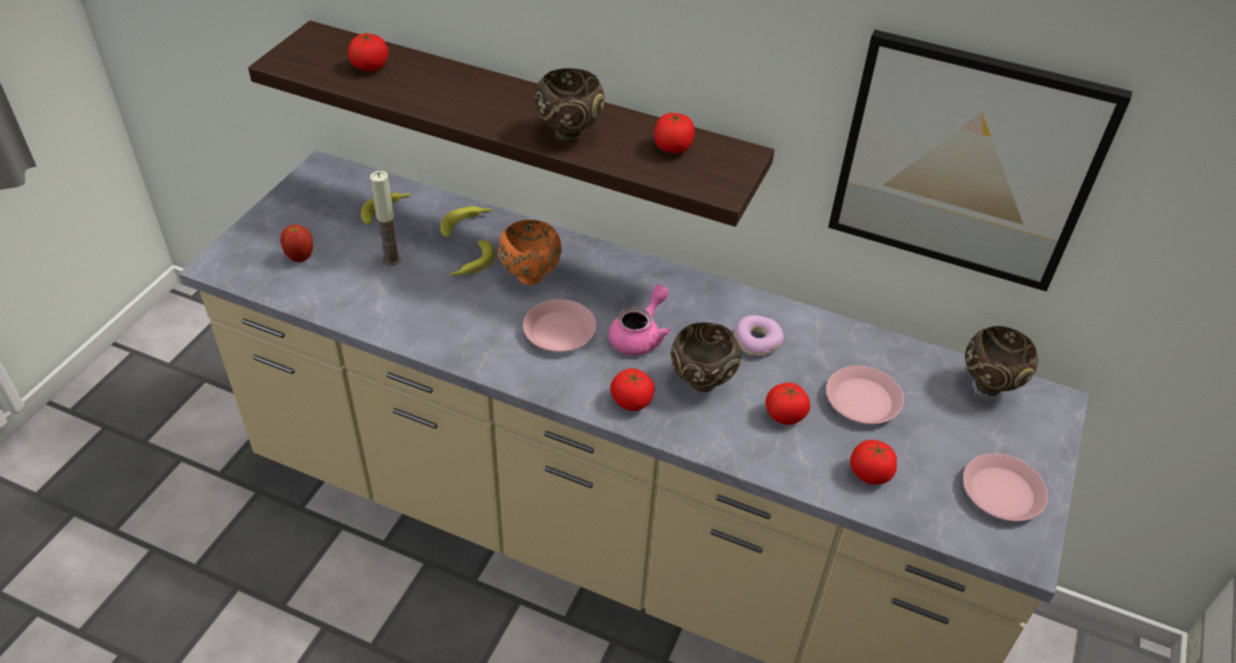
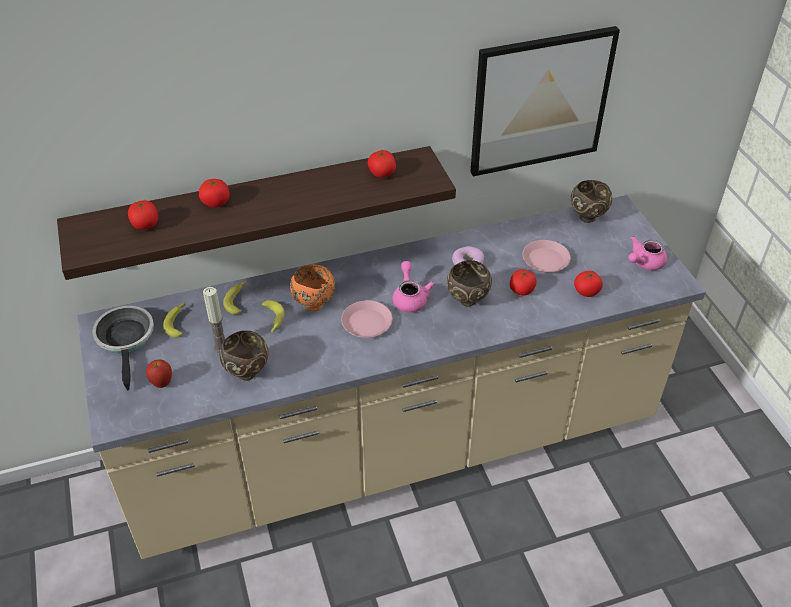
camera: 40 degrees left, 0 degrees up
(324, 198) = (126, 340): none -> frying pan
(570, 134) = (320, 197): brown bowl -> brown bowl (247, 372)
(631, 401) = (446, 333): tomato -> tomato (216, 202)
(1002, 493) = (644, 263): pink plate -> pink teapot

